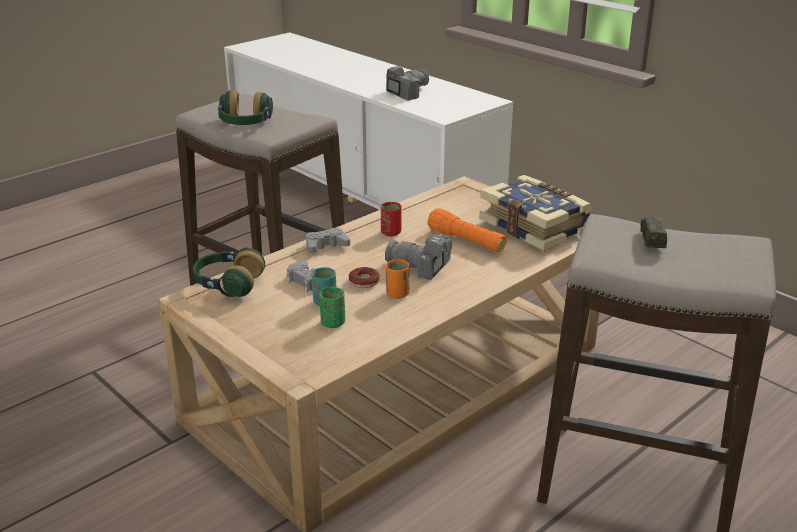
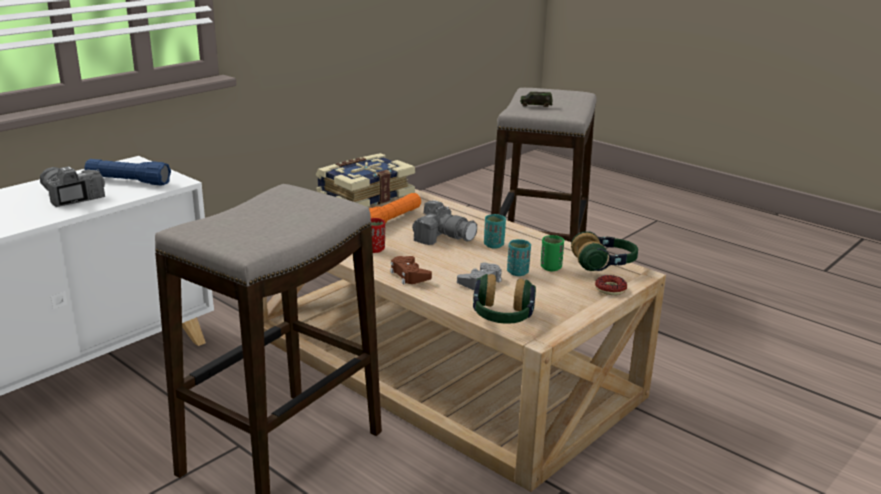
camera: 95 degrees left, 5 degrees down
(245, 124) = (295, 221): headphones -> headphones (604, 265)
(326, 246) = (409, 275): grey game controller -> brown game controller
(364, 281) = (475, 258): donut -> donut (610, 289)
(397, 294) = (494, 245): orange cup -> turquoise cup
(421, 267) = (443, 237): camera -> camera turned 75 degrees counterclockwise
(443, 103) = (128, 181): none -> blue flashlight

